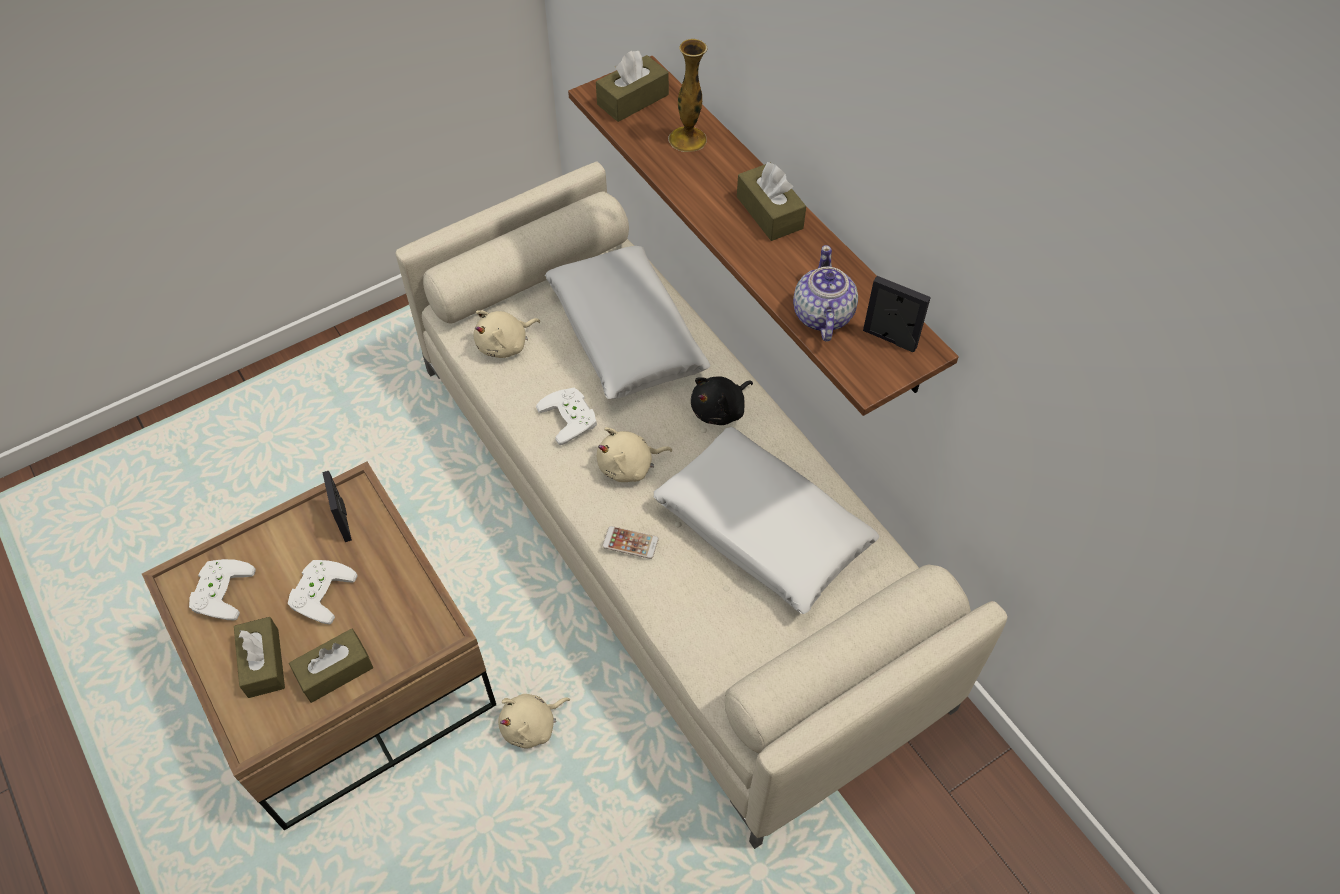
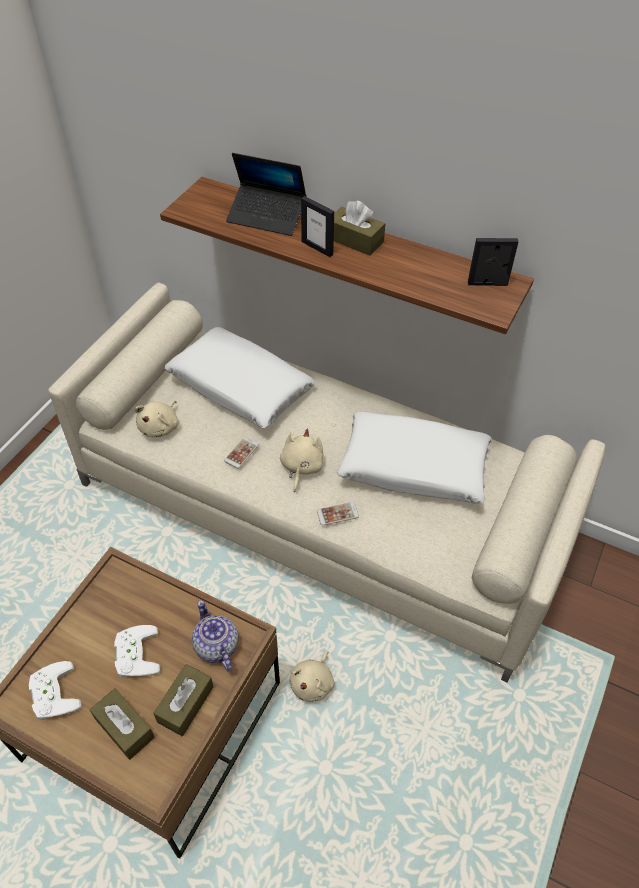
camera: 30 degrees left, 5 degrees down
(344, 522) = (121, 596): picture frame -> picture frame (317, 248)
(572, 417) = (241, 452): white game controller -> phone
(629, 466) = (301, 467): beige plush toy -> beige plush toy turned 150 degrees clockwise
(633, 100) = (210, 205): brown tissue box -> none
(687, 139) = (267, 216): vase -> laptop
(720, 410) = (336, 407): black plush toy -> none
(822, 316) = (437, 286): teapot -> teapot (216, 647)

